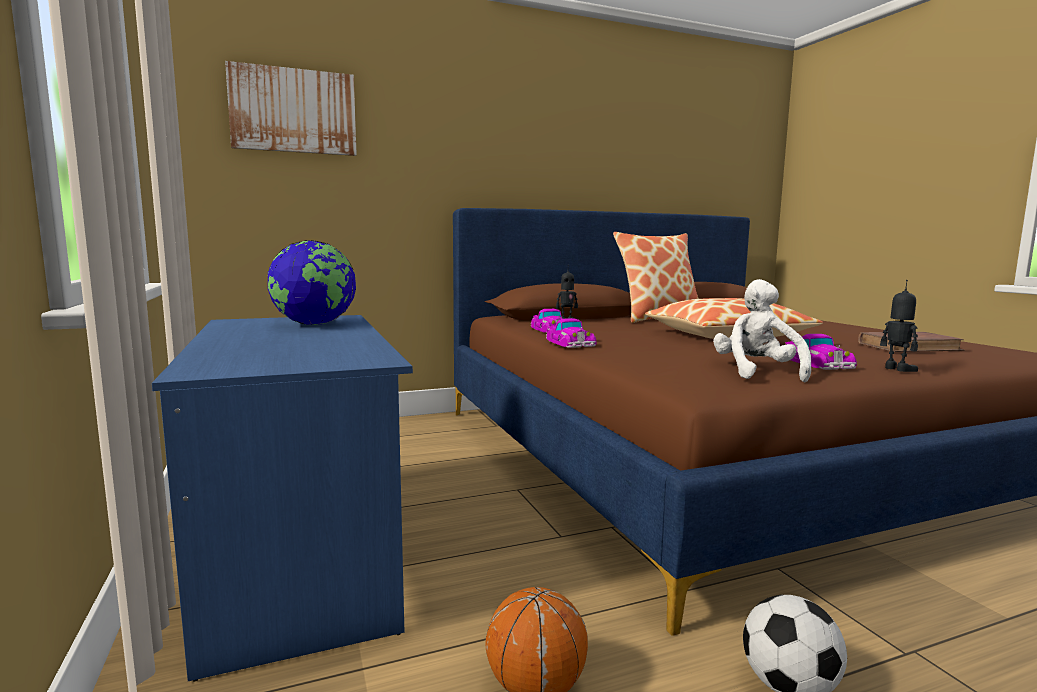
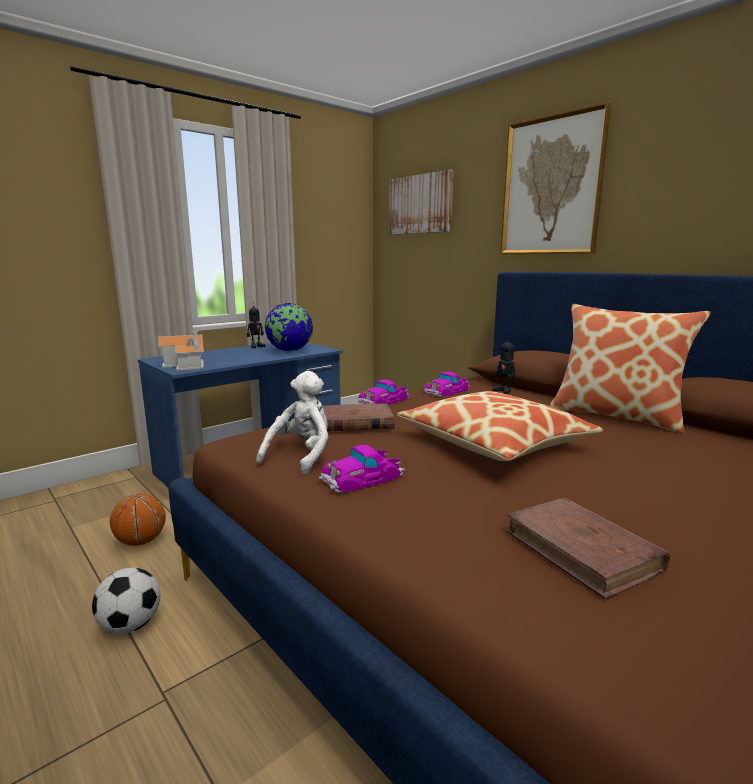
camera: 70 degrees right, 5 degrees up
(329, 358) = (187, 365): none -> toy house
(488, 124) = (551, 186): none -> picture
(667, 350) = (354, 422): none -> brown book
(757, 372) = (301, 456): white plush toy -> white plush toy turned 45 degrees counterclockwise
(896, 369) = (362, 517): toy robot -> toy robot (256, 346)

